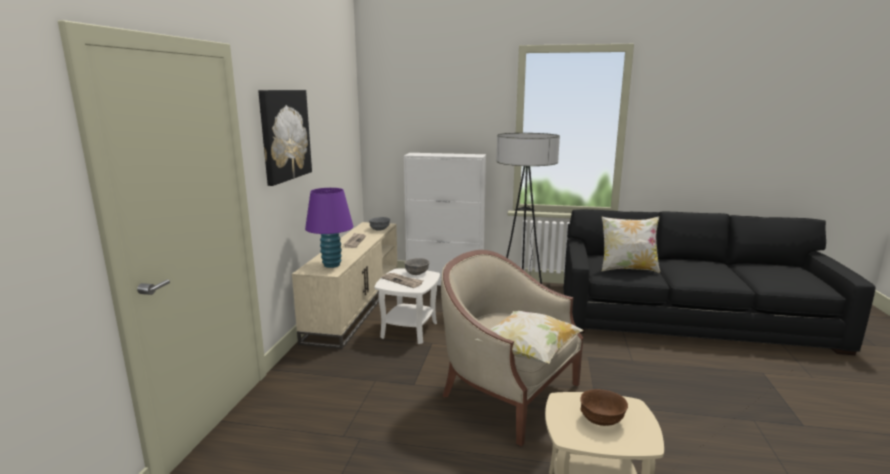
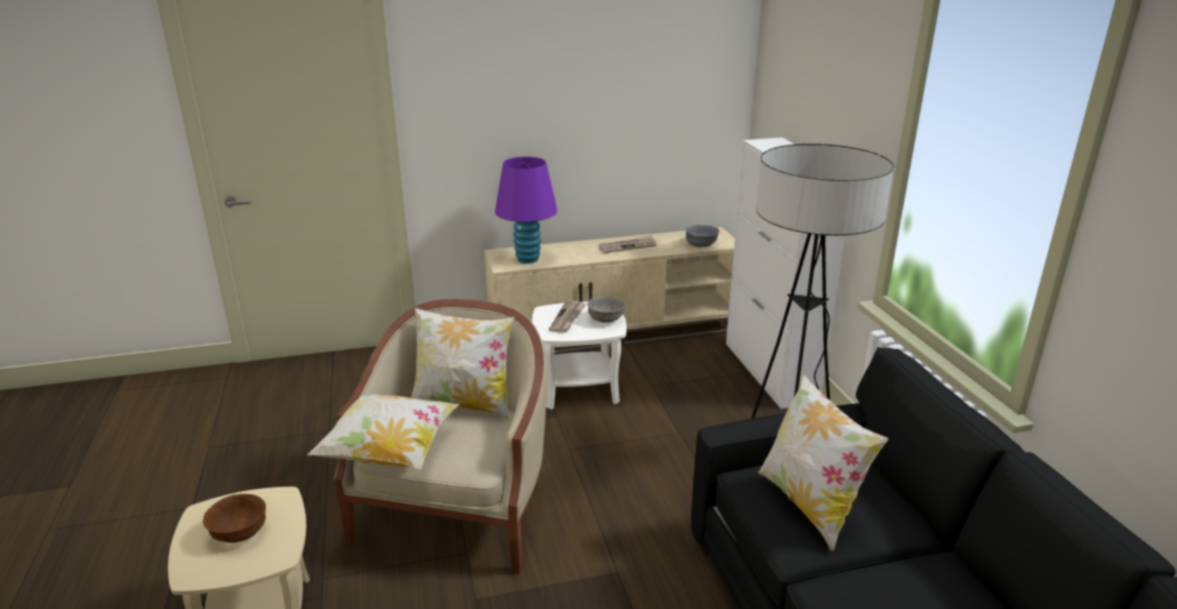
camera: 65 degrees right, 10 degrees up
(284, 135) = (495, 80): picture -> none
(486, 323) = (464, 404): none -> pillow

